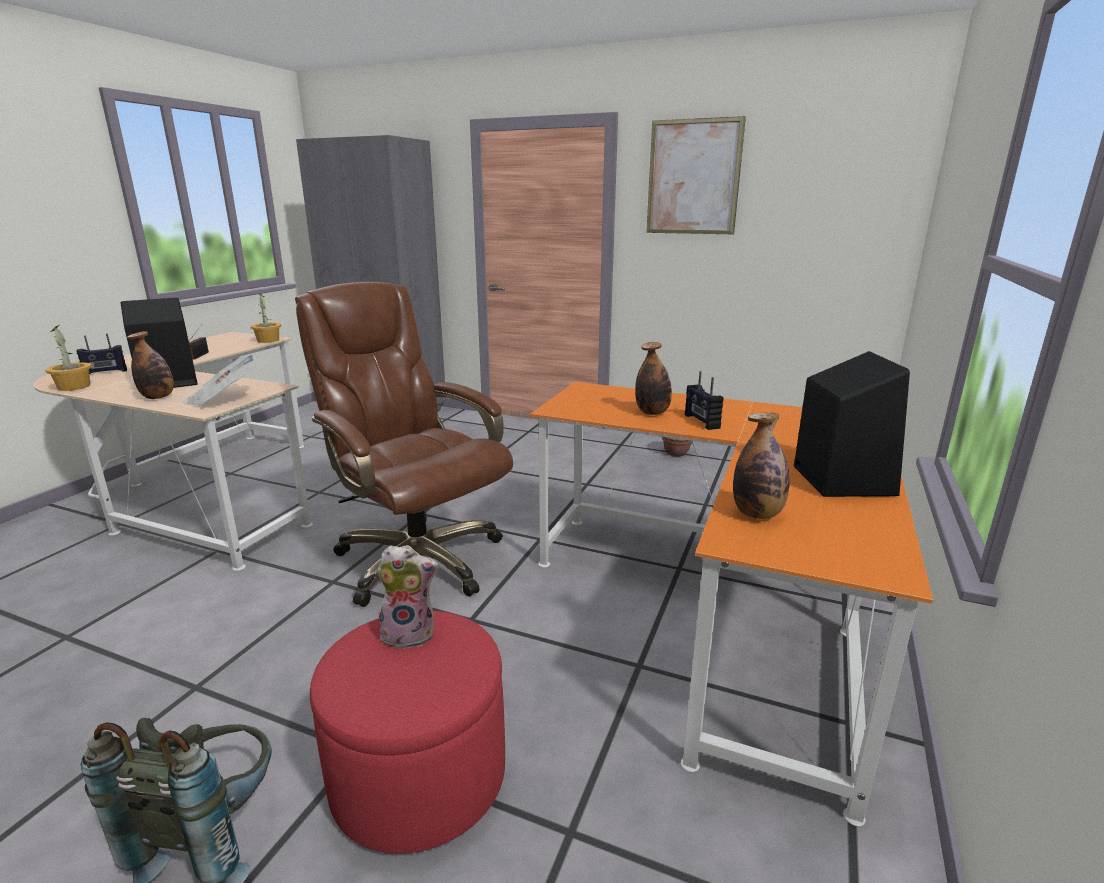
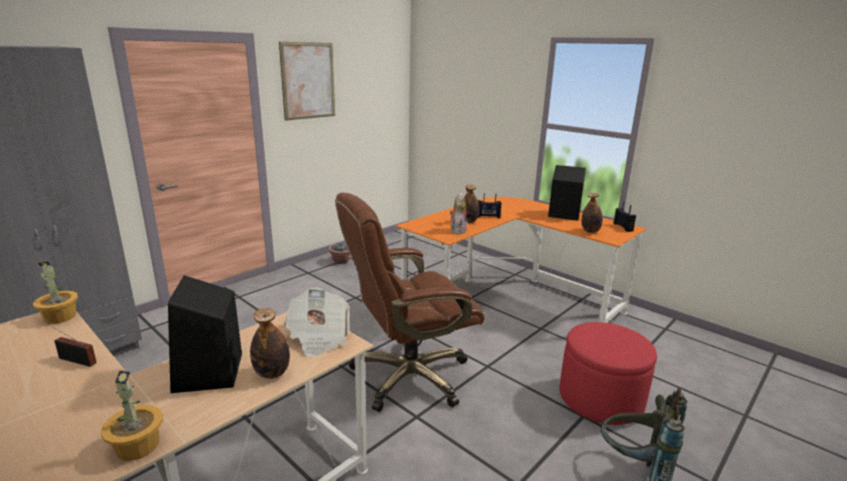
camera: 70 degrees left, 0 degrees up
(105, 372) = (73, 430): radio -> radio (623, 227)
(410, 633) = (591, 338): plush toy -> plush toy (457, 230)

